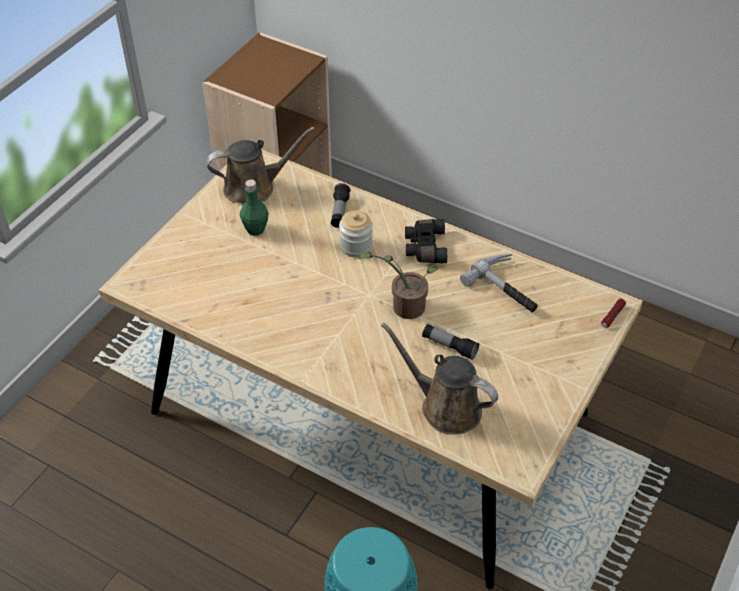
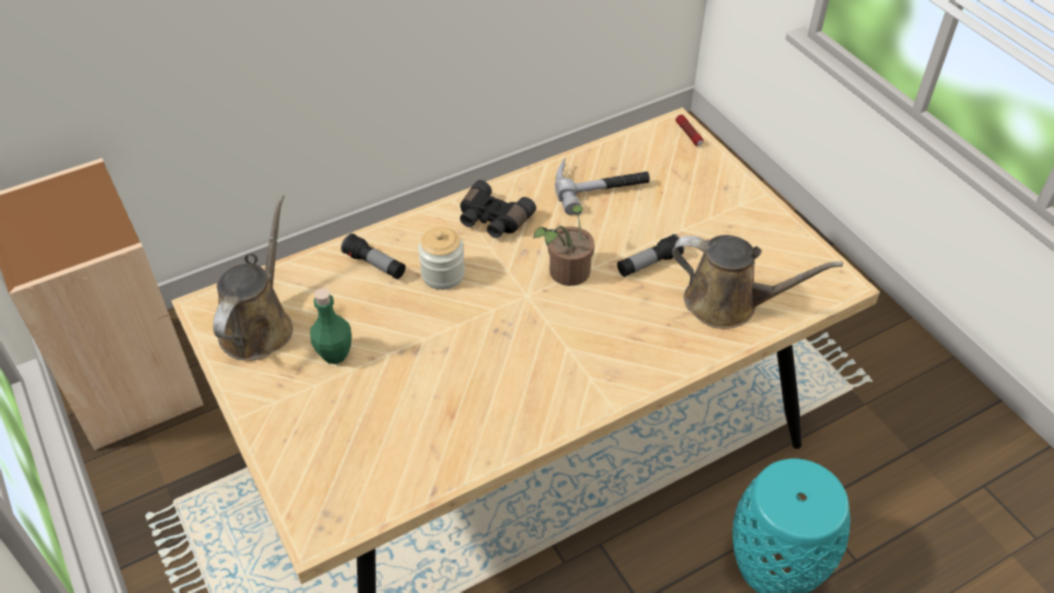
camera: 60 degrees left, 0 degrees up
(445, 406) = (728, 303): brown watering can -> brown watering can turned 135 degrees counterclockwise

